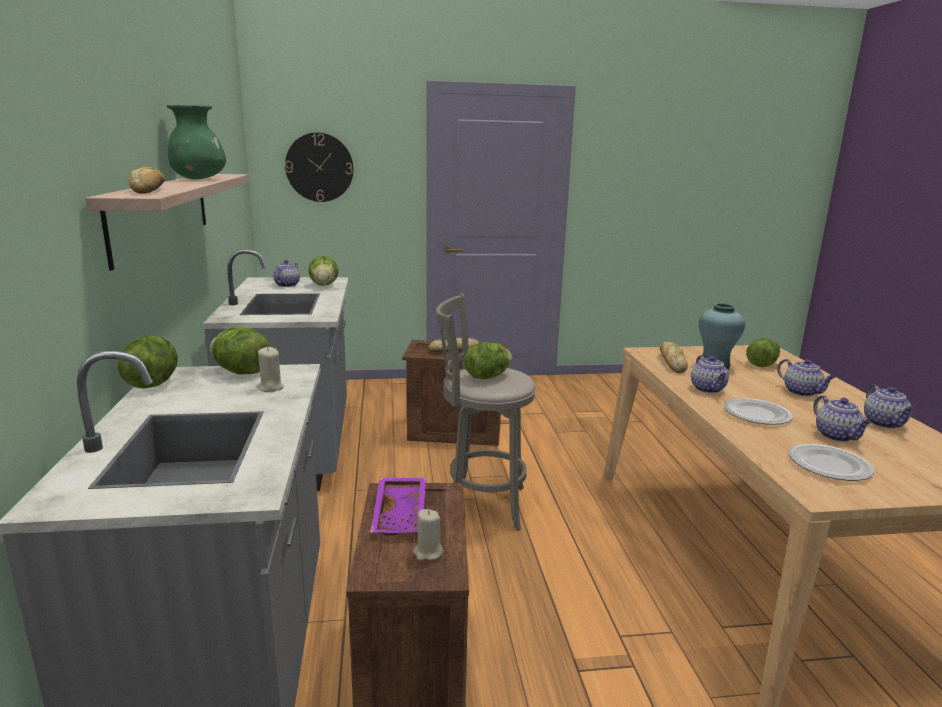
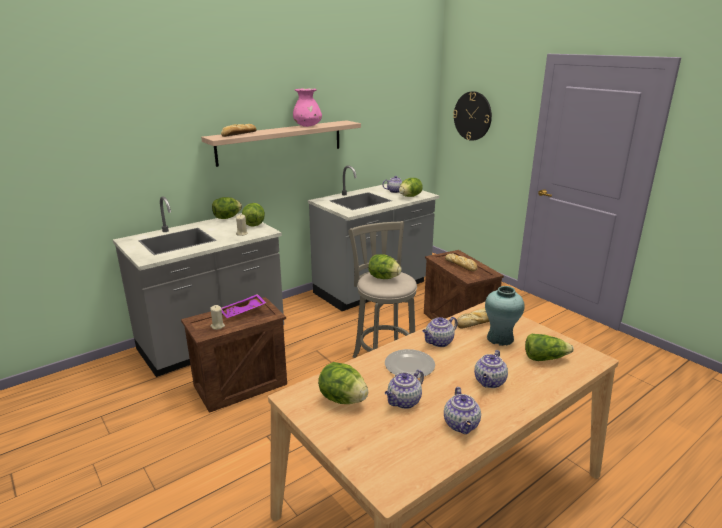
camera: 60 degrees right, 5 degrees up
(198, 179) = (307, 126): green vase -> pink vase
(828, 465) = (343, 399): plate -> lettuce
(884, 423) = (461, 425): teapot -> teapot turned 60 degrees counterclockwise

